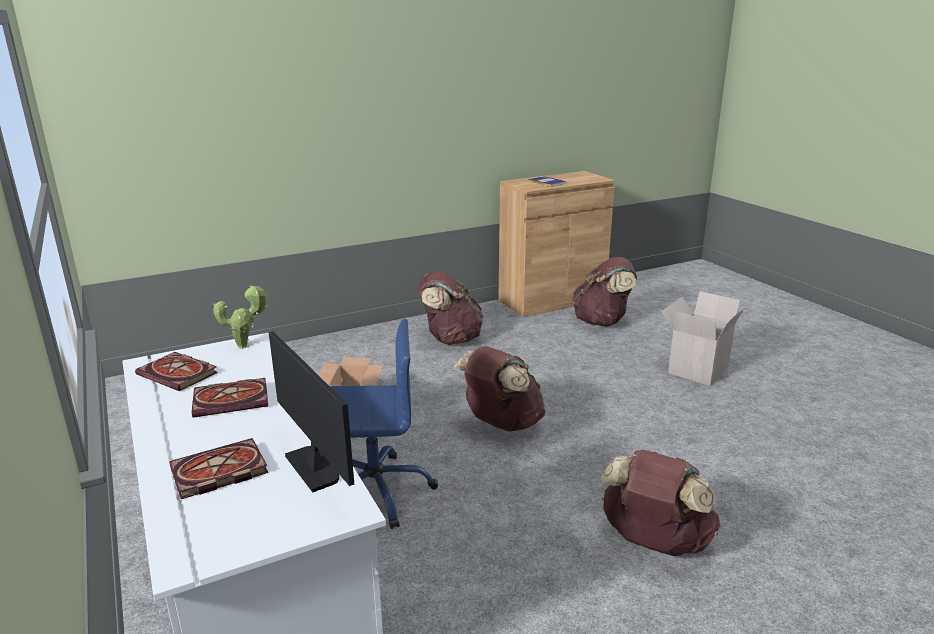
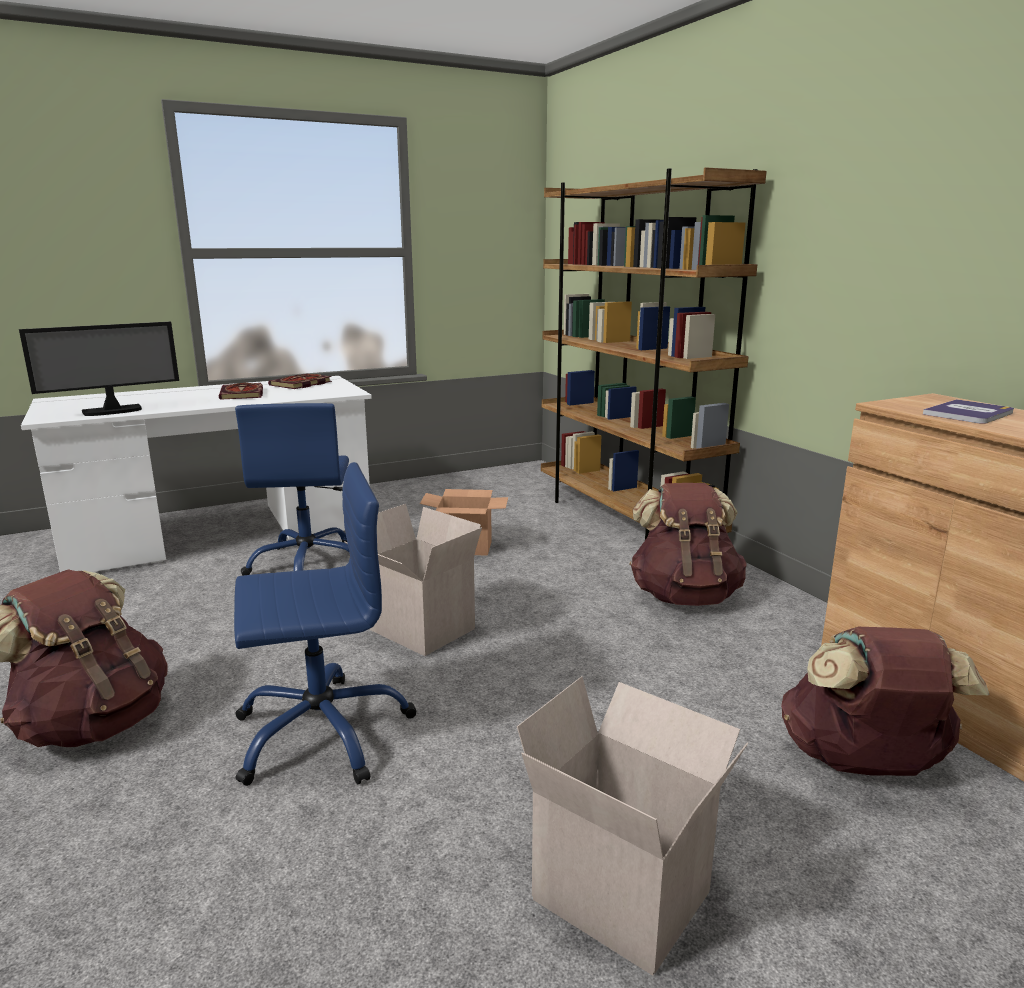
camera: 90 degrees right, 5 degrees down
(217, 472) = (140, 398): book -> none
(246, 346) = (341, 391): potted plant -> none
(313, 348) = (624, 521): none -> brown bookcase
(501, 423) = (418, 630): brown backpack -> cardboard box
(628, 445) = (322, 732): none -> blue office chair

